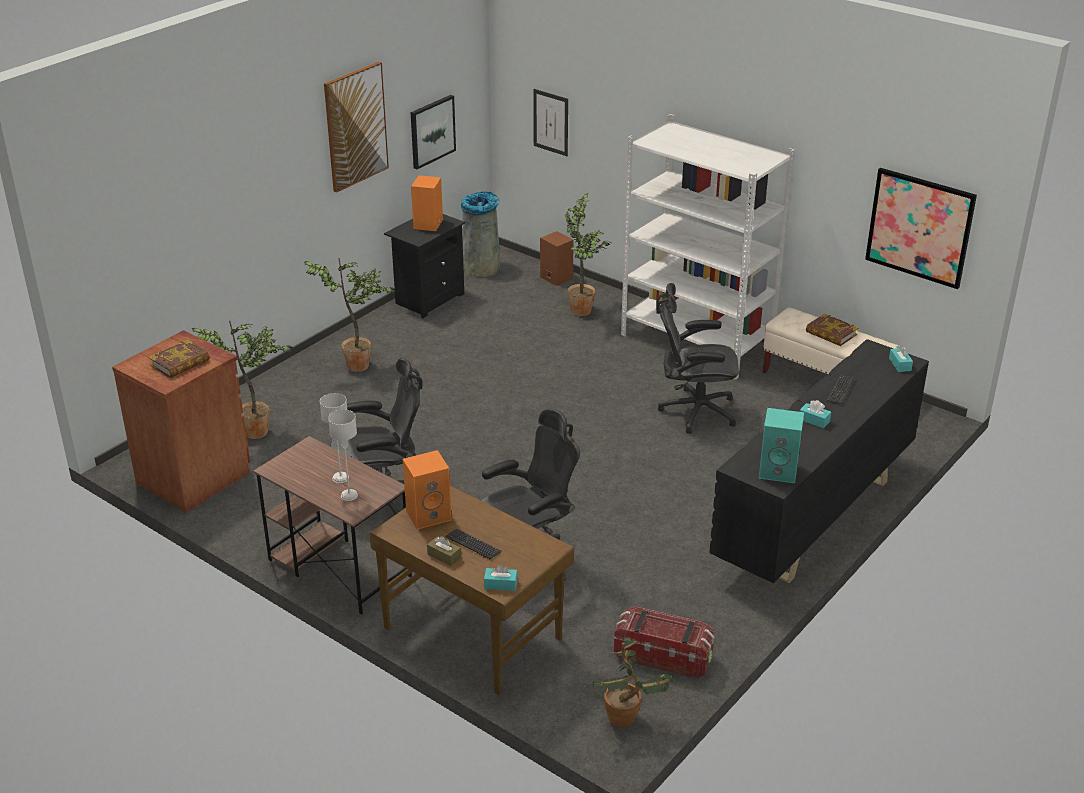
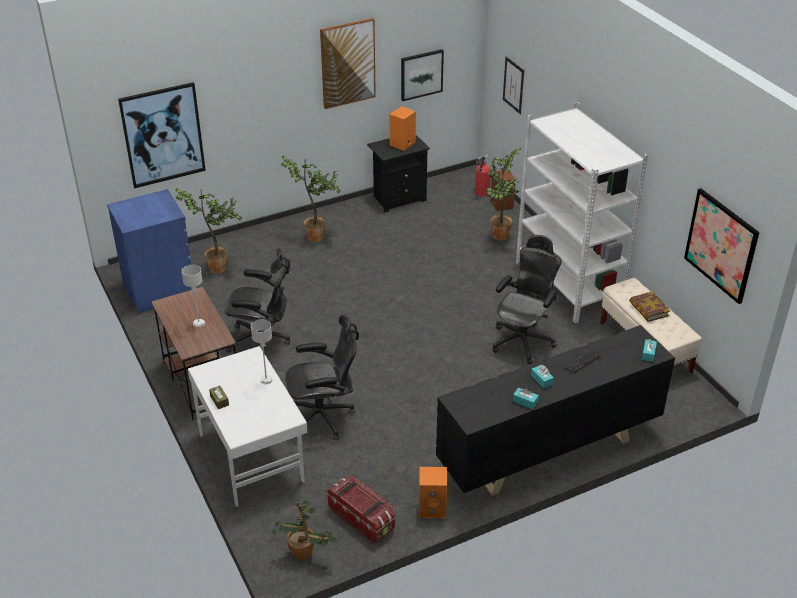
camera: 25 degrees right, 5 degrees up
(154, 259) = (163, 135): none -> picture
(180, 363) = (147, 213): book -> none
(193, 477) = (158, 289): brown dresser -> blue dresser
(349, 495) = (195, 337): grey table lamp -> grey table lamp (266, 380)
(429, 514) = (232, 367): orange speaker -> orange speaker (433, 508)
(472, 632) = (251, 456): brown desk -> white desk
(473, 545) = (243, 398): keyboard -> none
(481, 267) = (453, 182): grey trash can -> none
(500, 584) = (238, 433): turquoise tissue box -> turquoise tissue box (525, 402)
(523, 271) = (481, 193): none -> fire extinguisher
(694, 412) = (523, 340): office chair -> office chair turned 90 degrees clockwise
(779, 471) = (482, 412): turquoise speaker -> none

